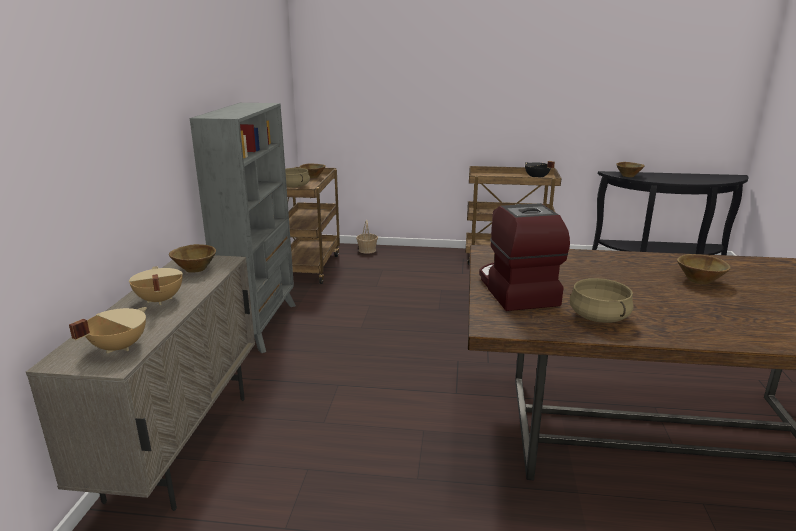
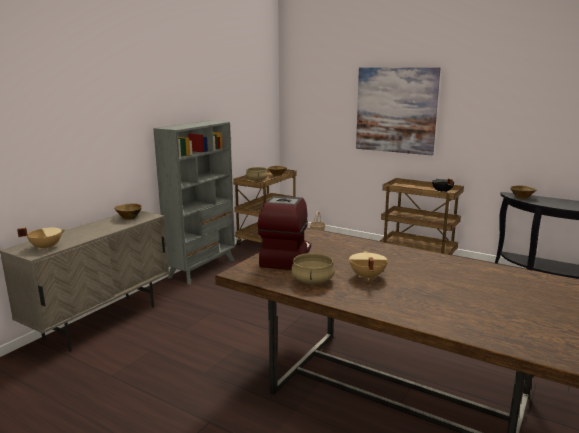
camera: 25 degrees right, 5 degrees down
(158, 300) = (91, 230): beige cooking pot -> beige cooking pot (366, 277)
(467, 79) = (396, 110): none -> picture
(699, 281) = (429, 274): brown bowl -> none

